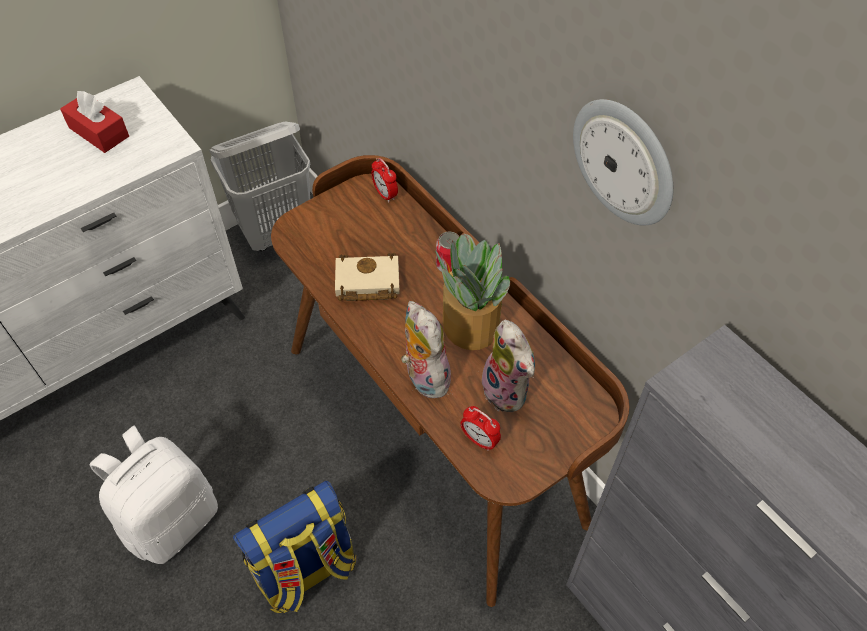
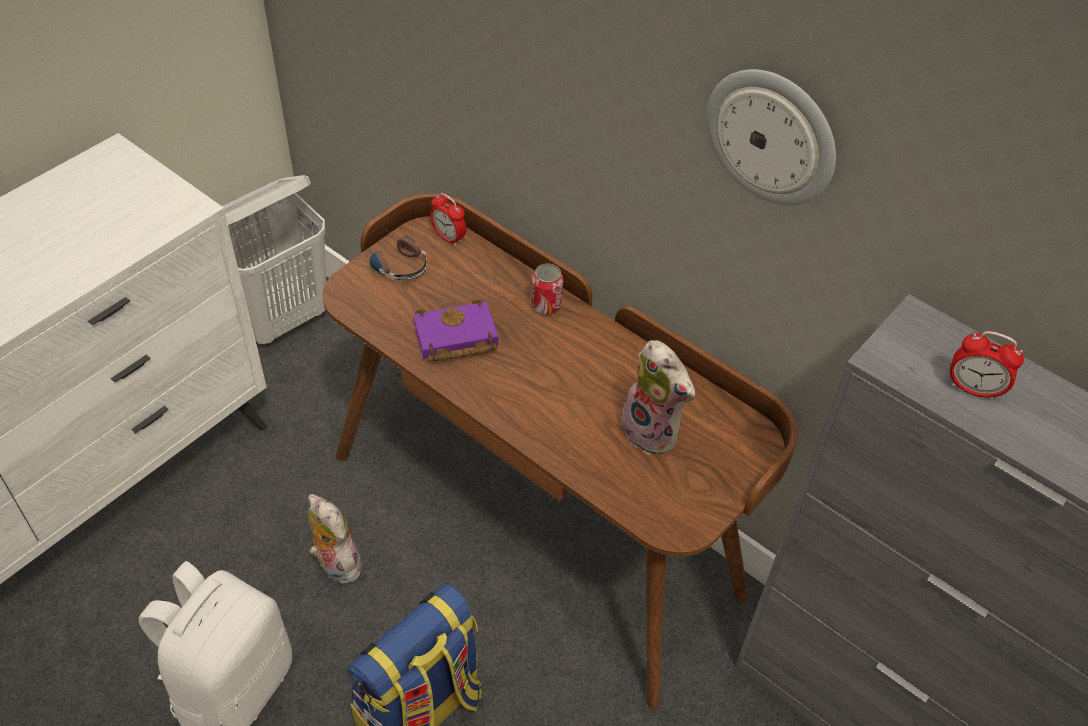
camera: 15 degrees left, 5 degrees down
(99, 132) = (86, 203): red tissue box -> none
(336, 210) = (395, 263): none -> headphones
(365, 283) = (454, 338): beige book -> purple book
(424, 376) = (552, 431): plush toy -> plush toy (335, 563)
(470, 325) = (590, 367): potted plant -> none
(479, 440) = (636, 489): alarm clock -> alarm clock (973, 389)

